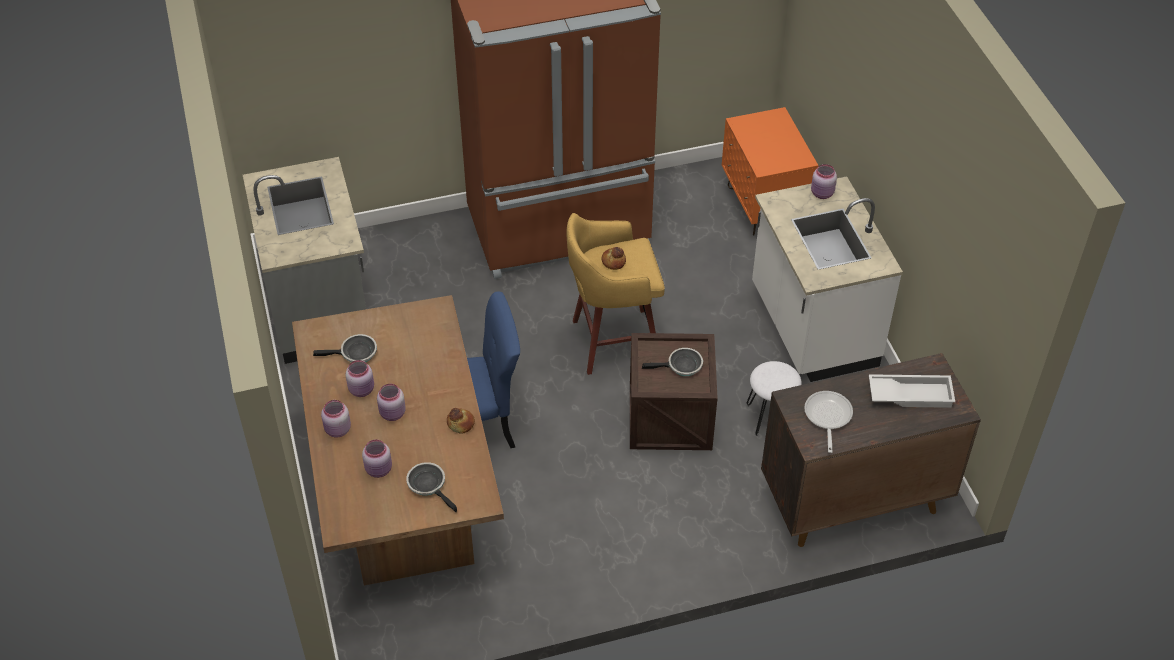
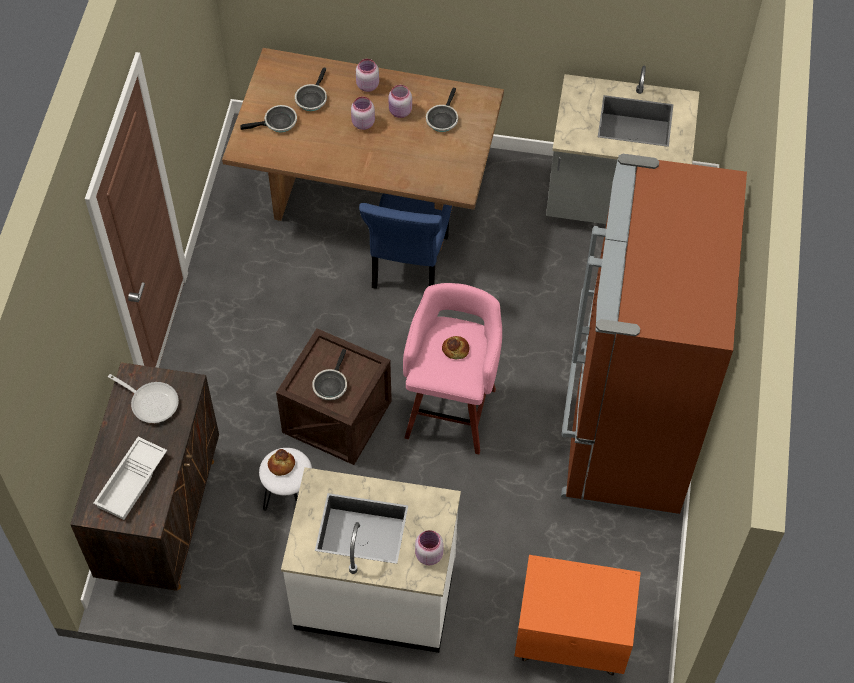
camera: 115 degrees right, 10 degrees up
(379, 470) = (312, 98): pink jar -> frying pan
(461, 423) = (325, 162): bread -> bread (281, 465)
(612, 341) = (451, 410): yellow stool -> pink stool

